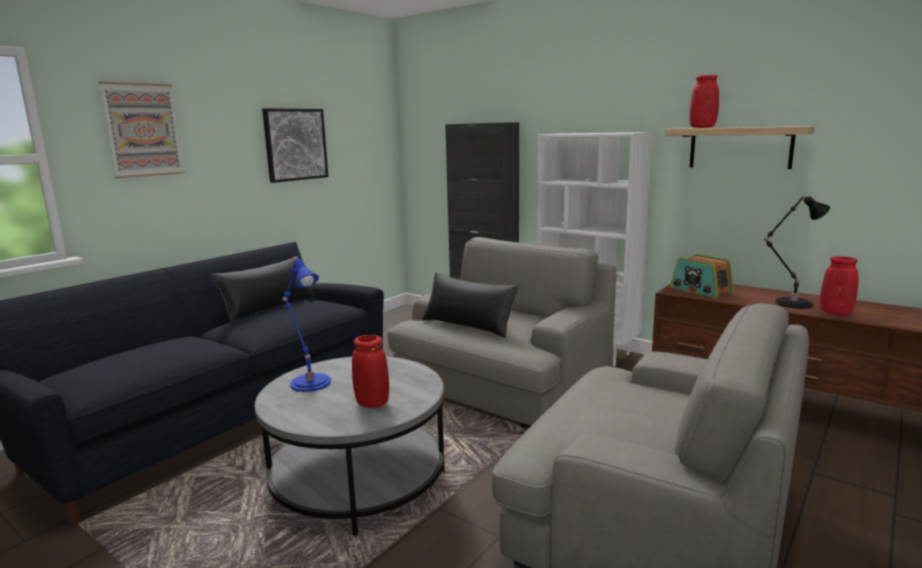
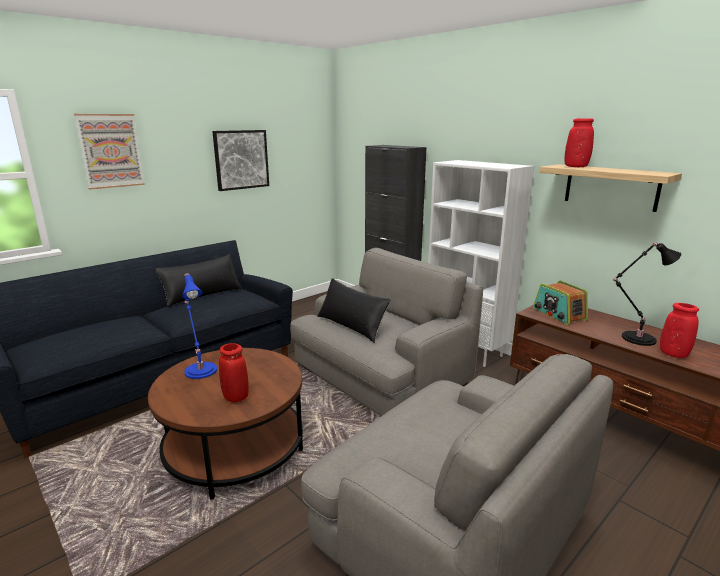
camera: 10 degrees right, 5 degrees up
(358, 479) = (235, 448): grey coffee table -> brown coffee table

